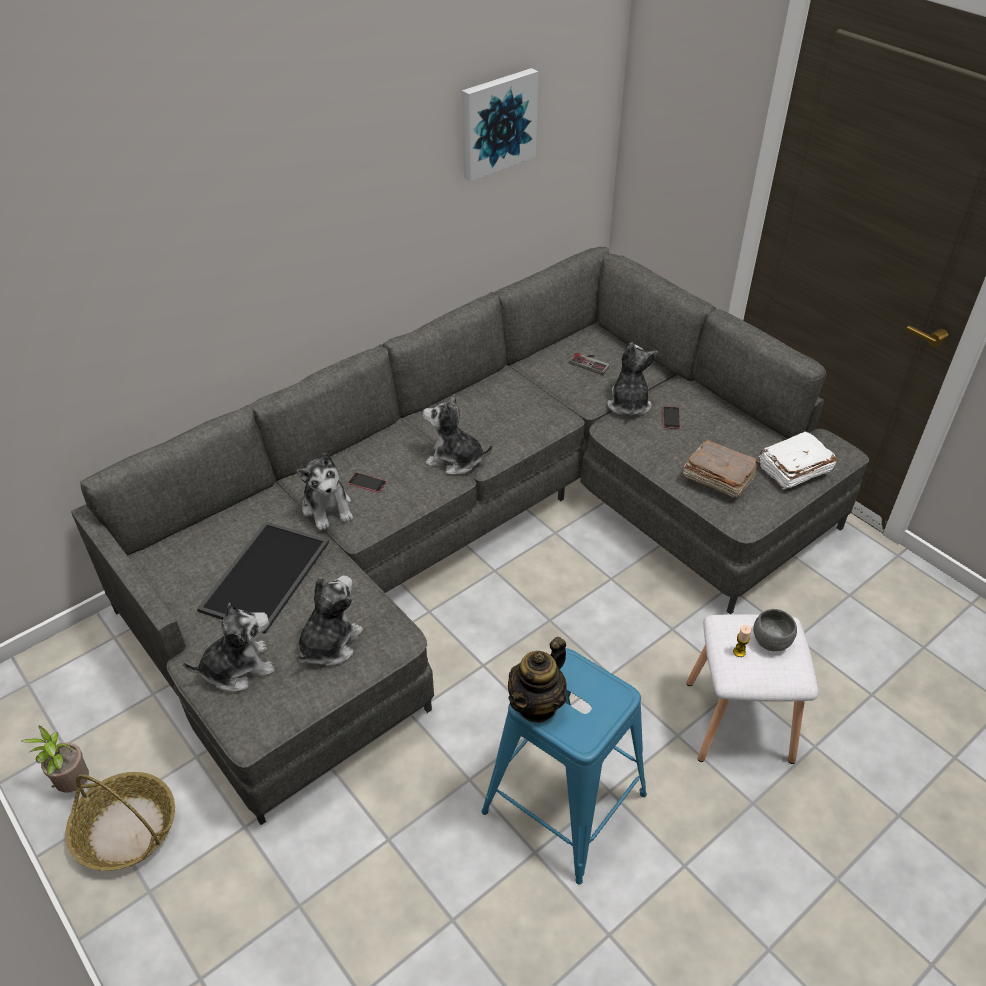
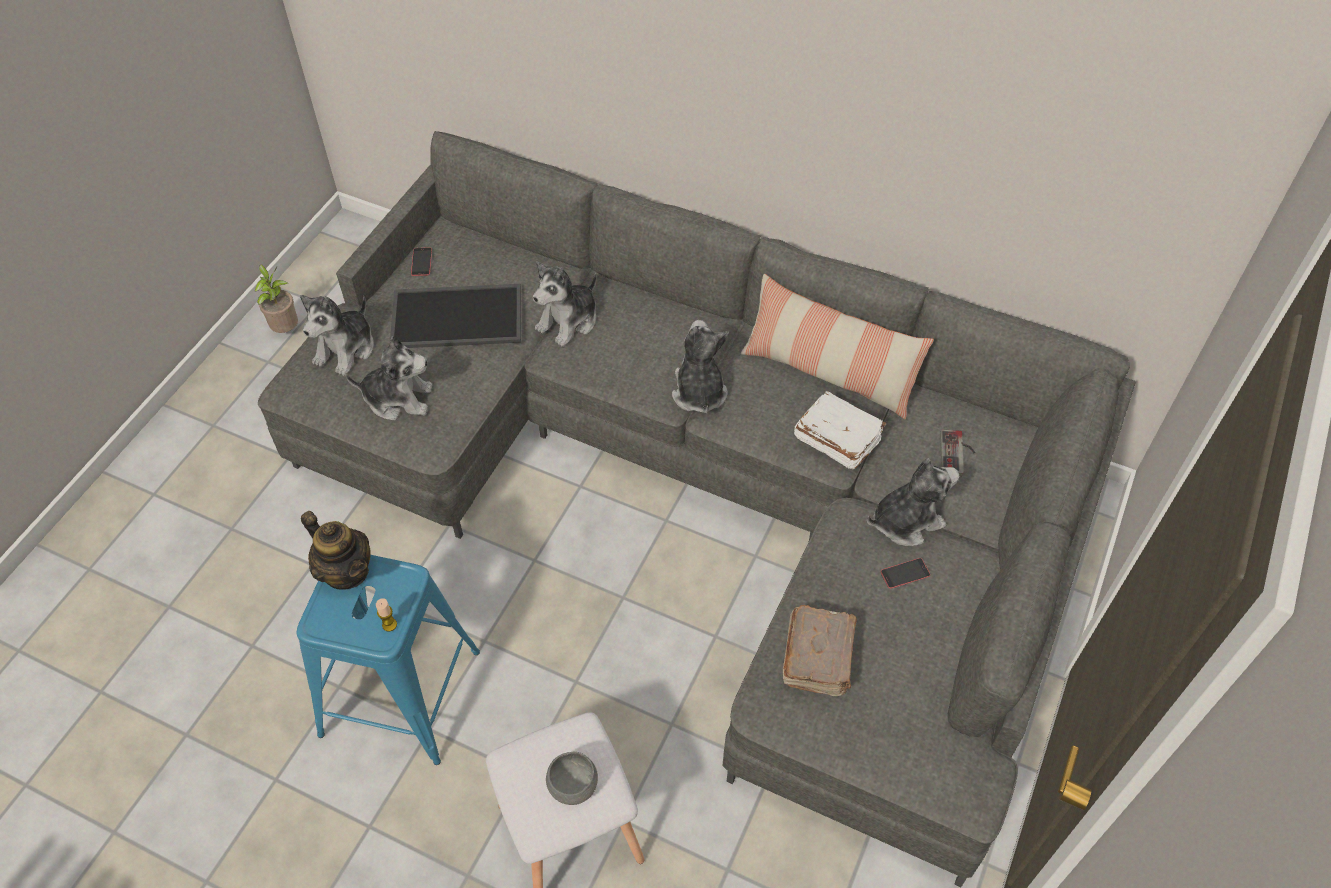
camera: 65 degrees right, 10 degrees up
(125, 830) = (259, 382): basket -> none
(238, 668) = (346, 349): plush toy -> plush toy turned 75 degrees clockwise
(367, 482) = (619, 335): phone -> phone (421, 262)
(484, 391) = (829, 372): none -> pillow
(497, 123) = (1022, 109): picture -> none
(537, 704) = (346, 571): teapot -> teapot turned 150 degrees counterclockwise
(739, 652) = (542, 756): candle -> candle (389, 625)
(792, 470) = (887, 741): white book -> white book (836, 439)

